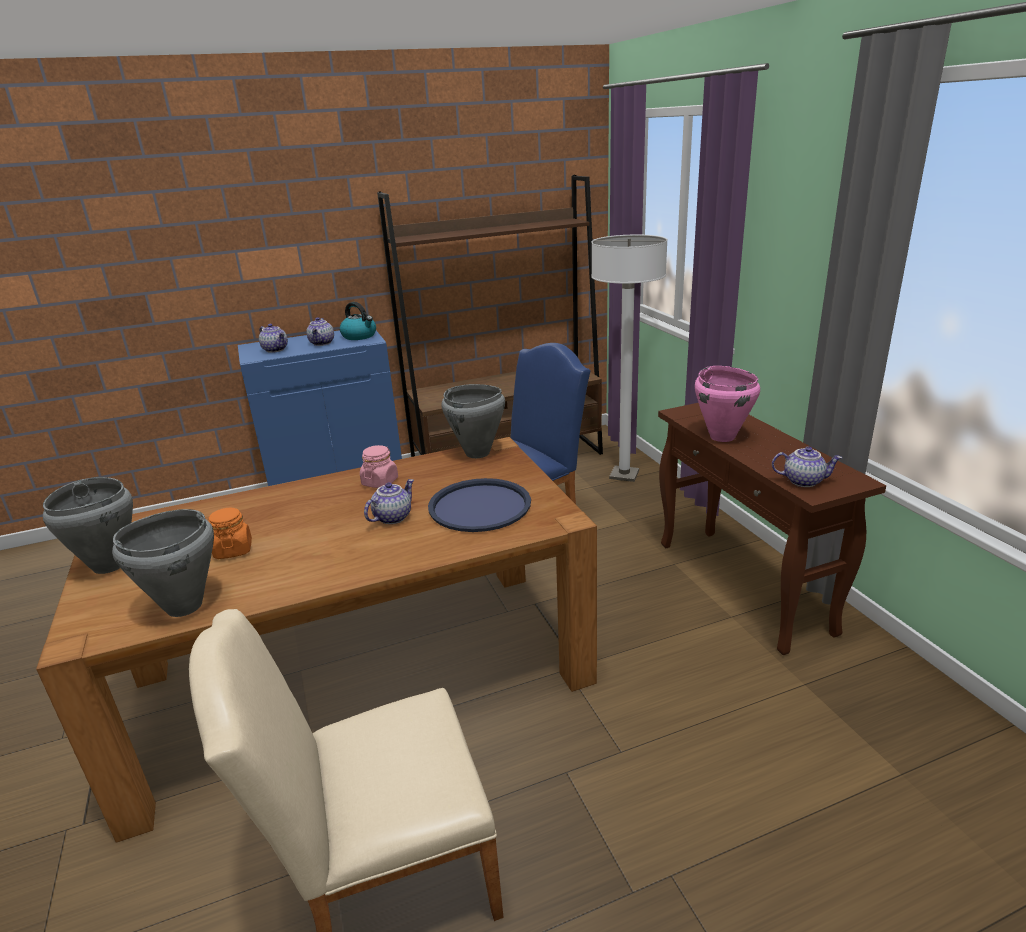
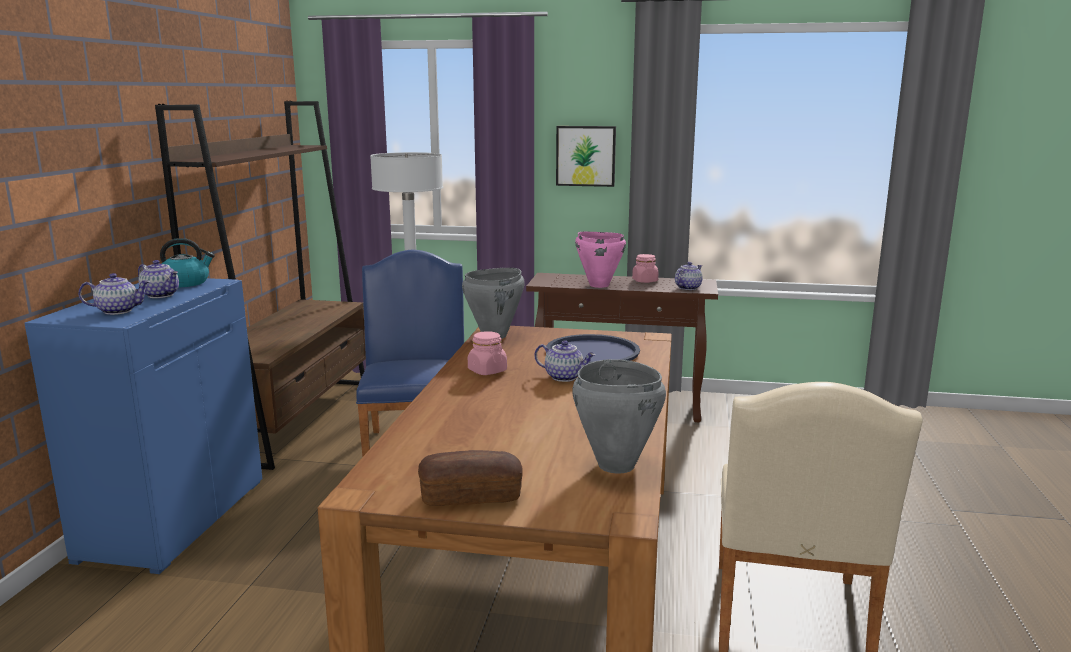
camera: 60 degrees left, 10 degrees down
(109, 565) = (471, 496): grey cooking pot -> bread
(233, 550) = (531, 437): orange jar -> none
(392, 517) = (565, 377): teapot -> teapot turned 135 degrees clockwise
(788, 451) = (644, 281): none -> pink jar
(800, 265) = (586, 156): none -> picture

